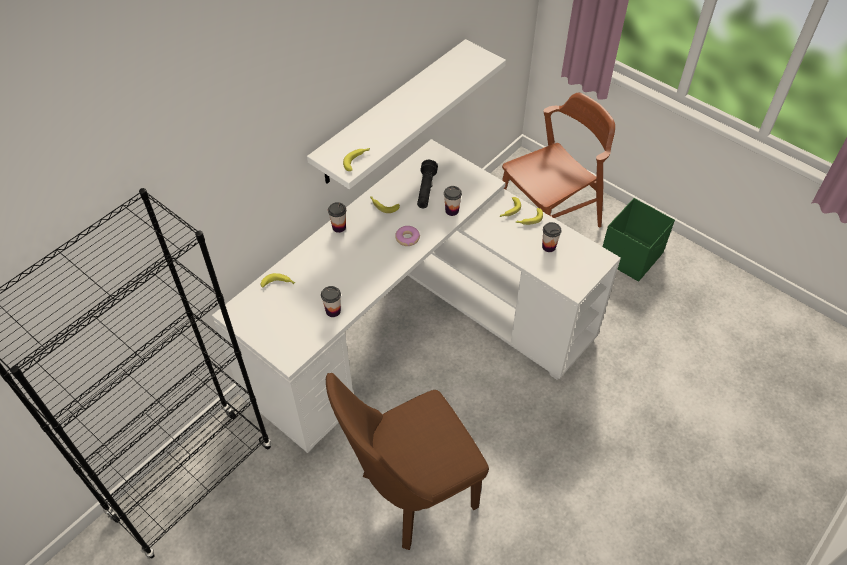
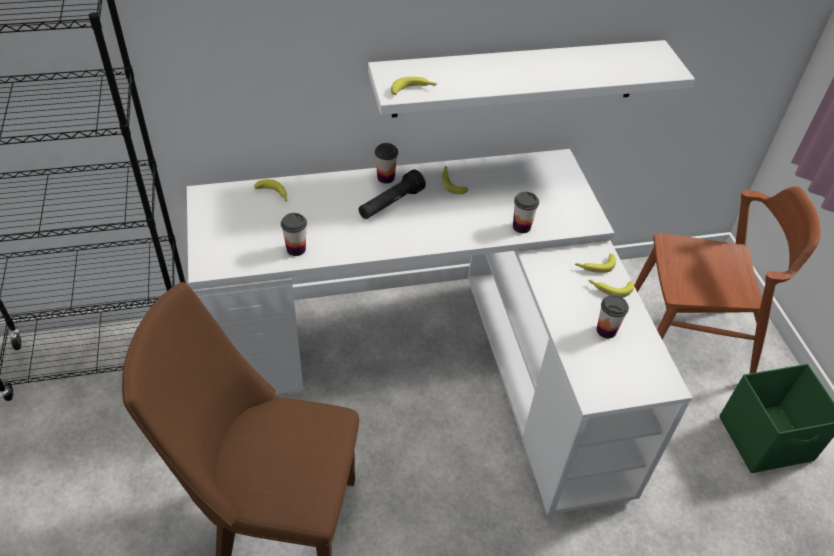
camera: 35 degrees right, 5 degrees down
(407, 238) = (444, 226): donut -> none
(426, 190) = (513, 192): black flashlight -> black flashlight (391, 204)

